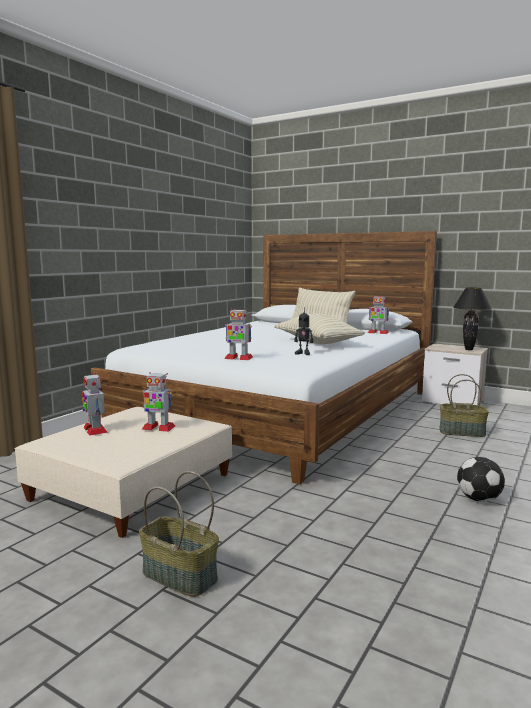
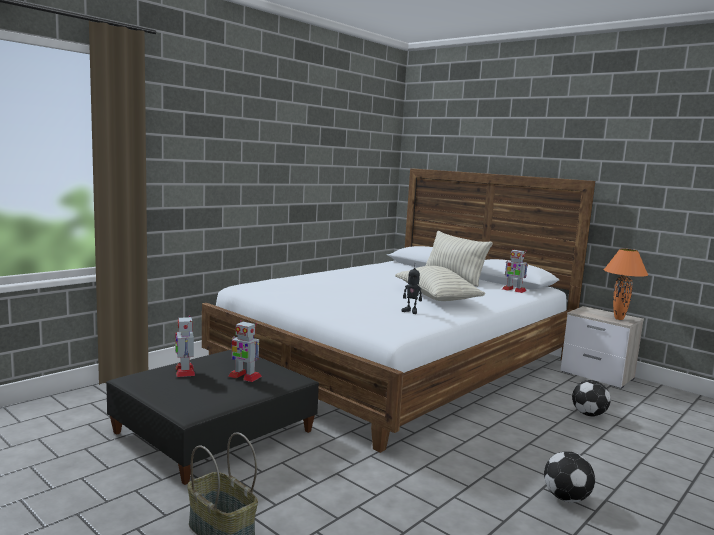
camera: 10 degrees right, 0 degrees up
(132, 486) = (215, 431): beige ottoman -> black ottoman
(238, 358) = (338, 311): toy robot -> none
(462, 432) = (589, 414): basket -> football
(469, 349) = (619, 319): black table lamp -> orange table lamp

